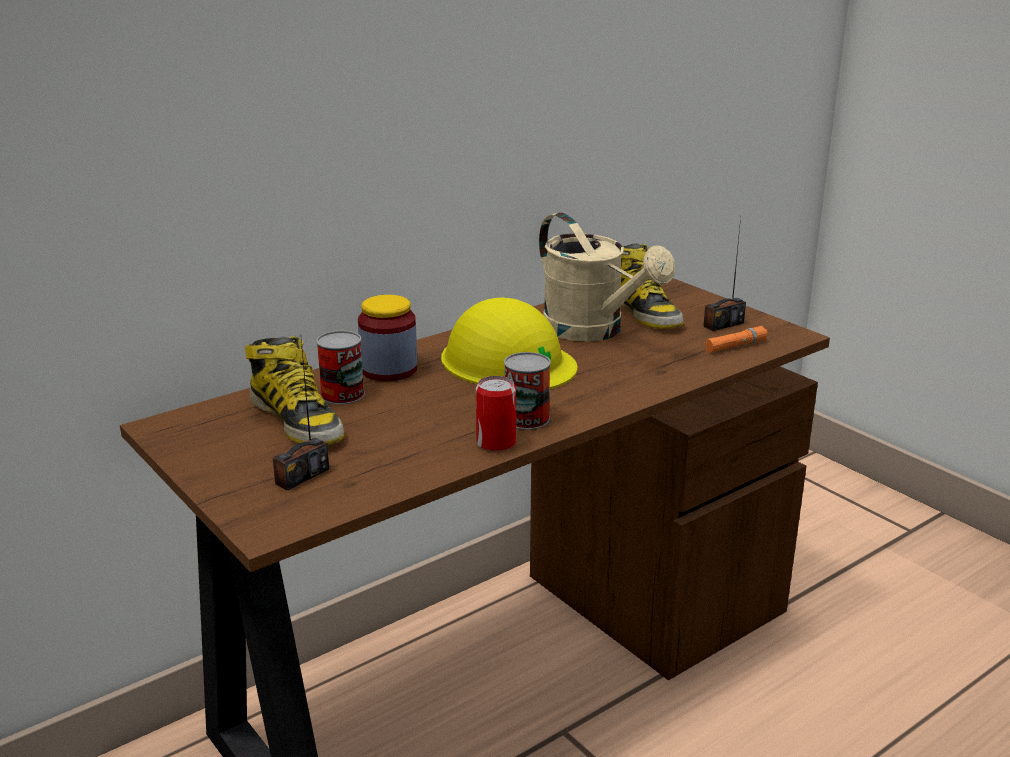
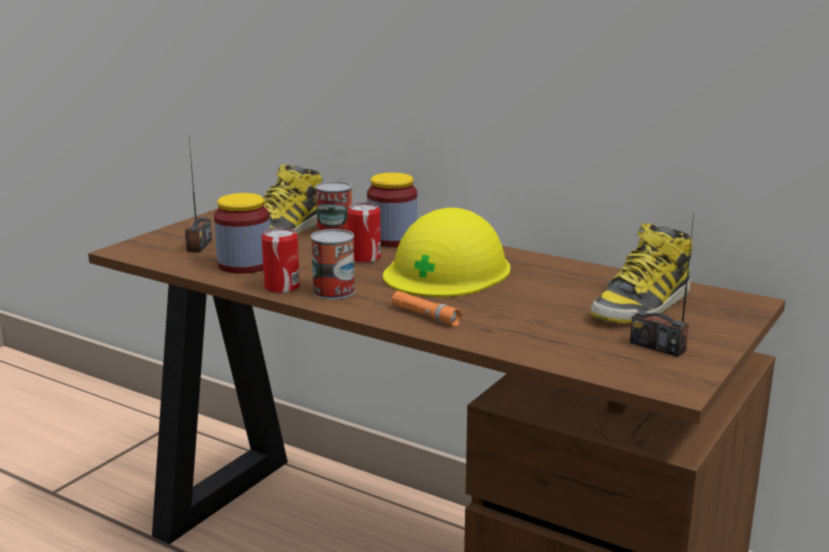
camera: 70 degrees right, 5 degrees down
(302, 476) = (199, 245): radio -> radio turned 105 degrees counterclockwise
(402, 455) = (244, 264): none -> jar
(438, 391) = (364, 258): none -> can
(593, 331) = (559, 292): beige watering can -> none
(735, 346) = (598, 357): orange flashlight -> orange flashlight (426, 315)

